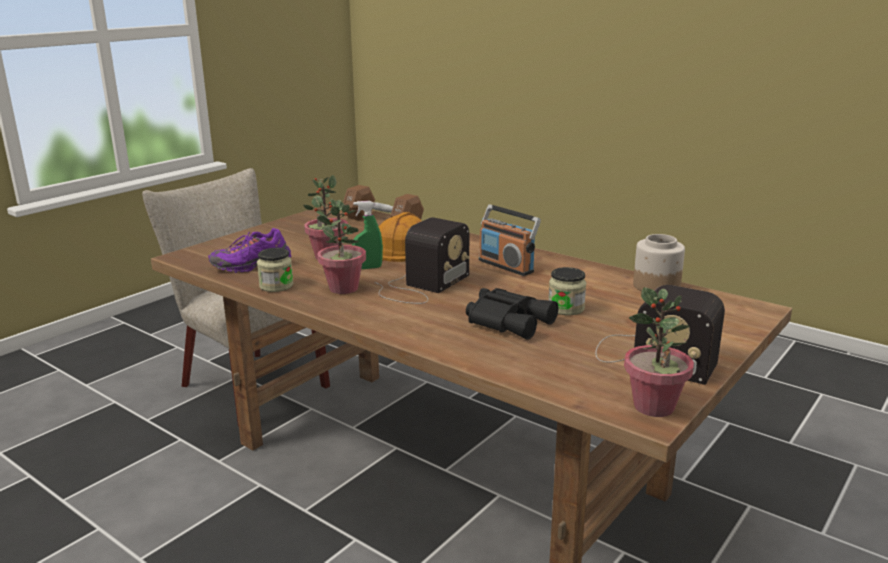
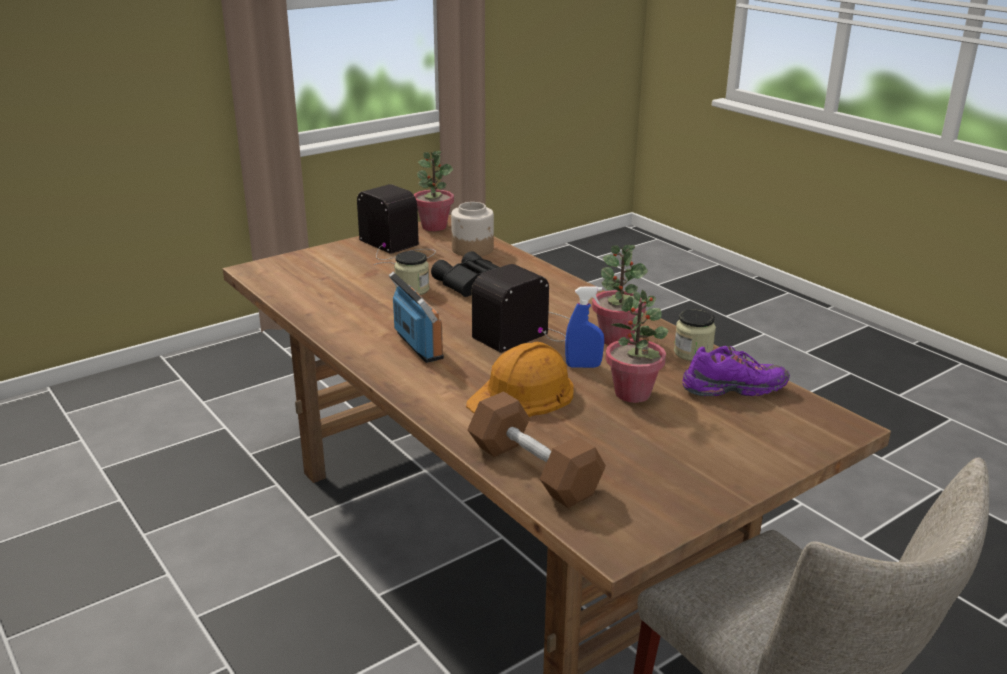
camera: 165 degrees left, 5 degrees up
(368, 268) = (583, 366): green spray bottle -> blue spray bottle
(656, 286) = (299, 300): jar -> jar (473, 249)

